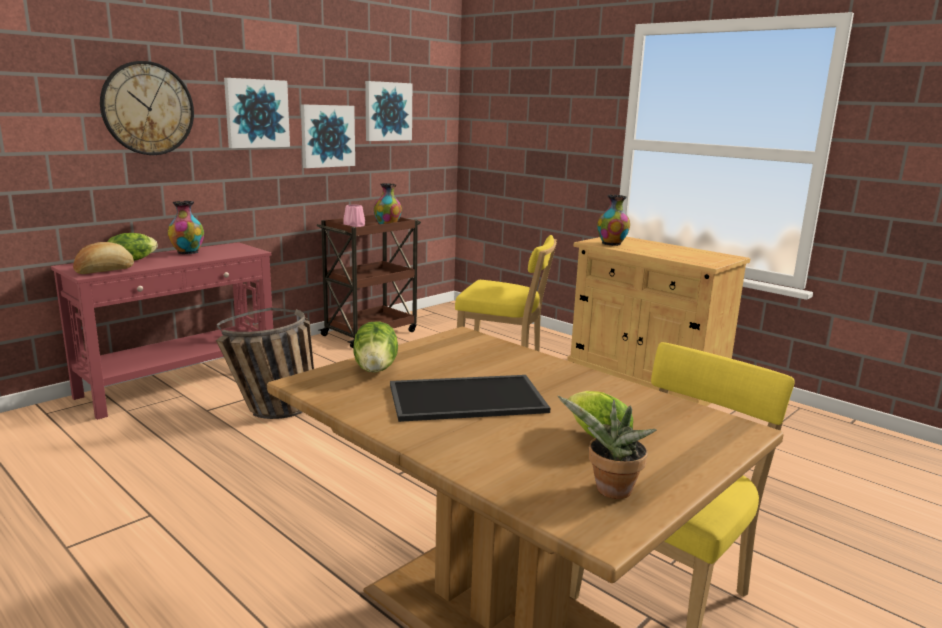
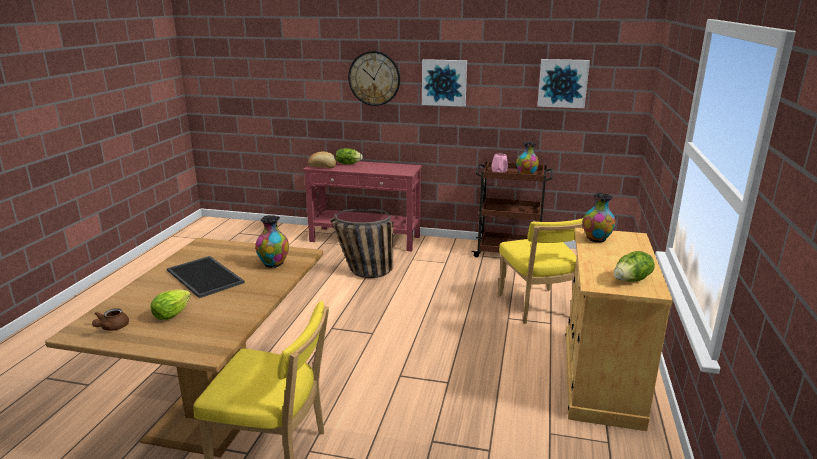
camera: 60 degrees right, 5 degrees up
(187, 253) = (379, 165): vase -> vase (274, 264)
(327, 136) = (500, 100): picture -> none
(376, 368) = (230, 250): lettuce -> lettuce (632, 280)
(609, 491) = (111, 328): potted plant -> brown teapot

